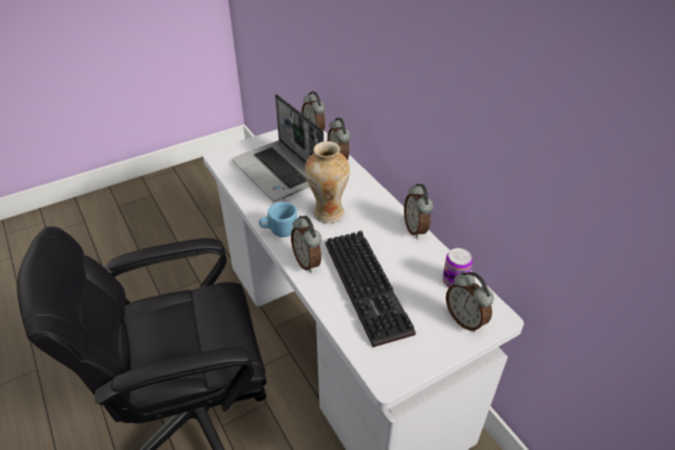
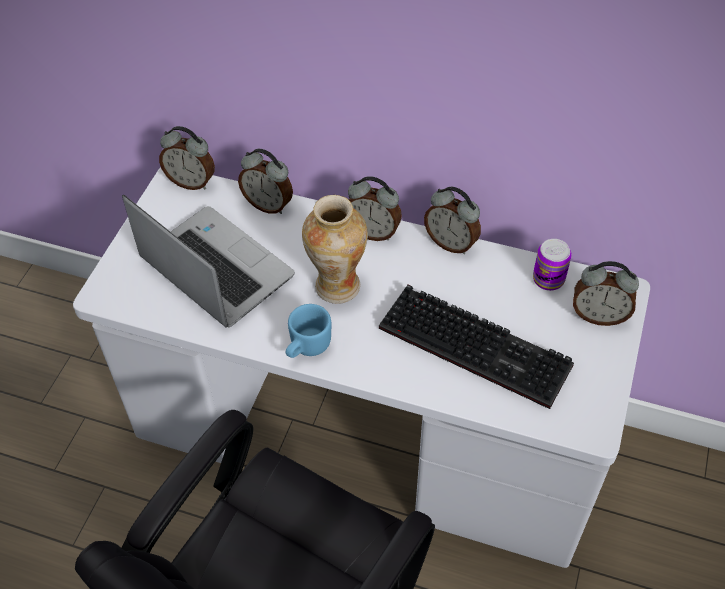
camera: 40 degrees left, 10 degrees up
(279, 172) = (214, 268): laptop -> laptop turned 150 degrees counterclockwise
(308, 262) = (383, 363): alarm clock -> alarm clock (373, 232)

